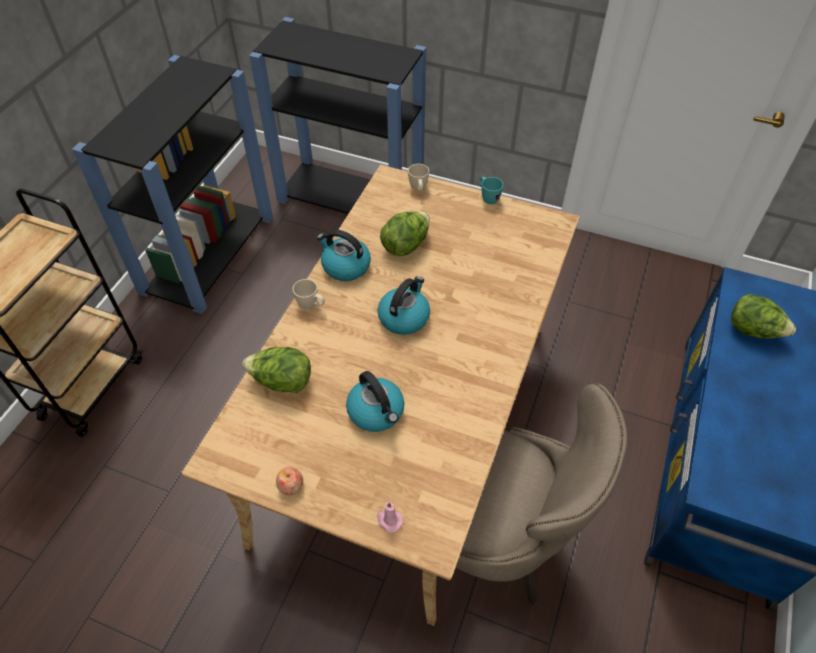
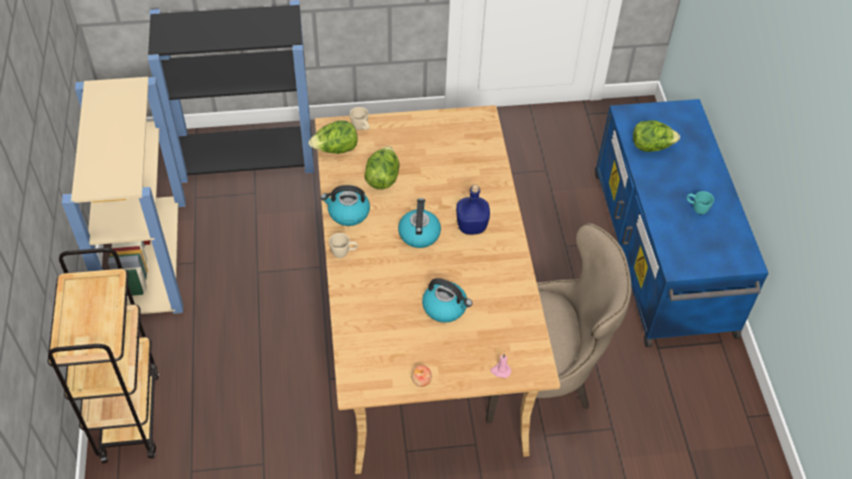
camera: 30 degrees left, 0 degrees up
(209, 253) = (148, 256): black bookcase -> beige bookcase
(282, 382) = (363, 316): lettuce -> lettuce (335, 149)
(467, 332) = (471, 226): none -> blue bottle
(488, 198) = (419, 116): turquoise mug -> turquoise mug (696, 209)

